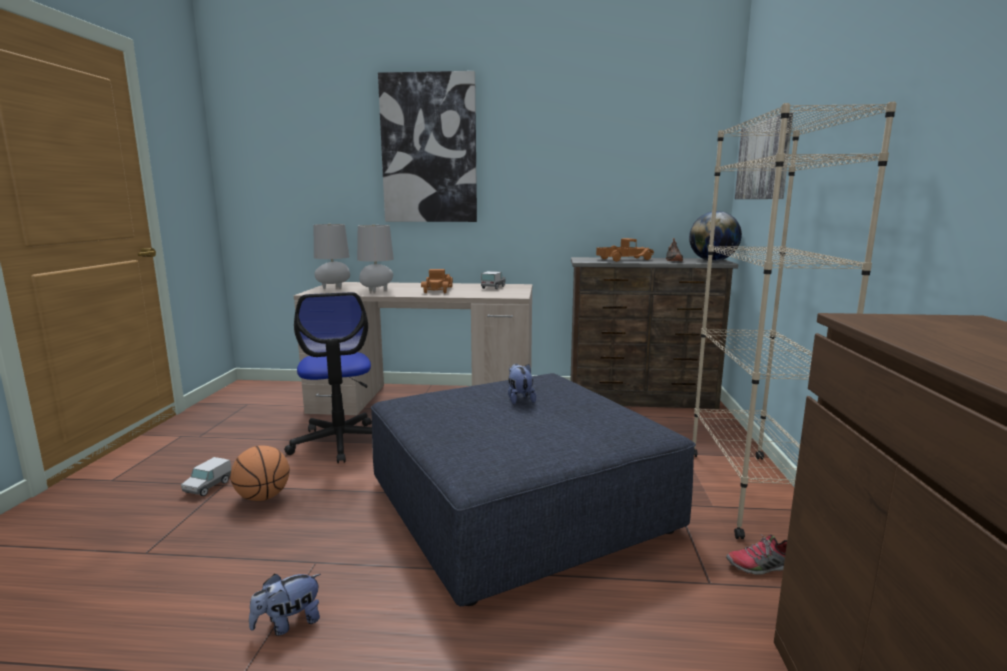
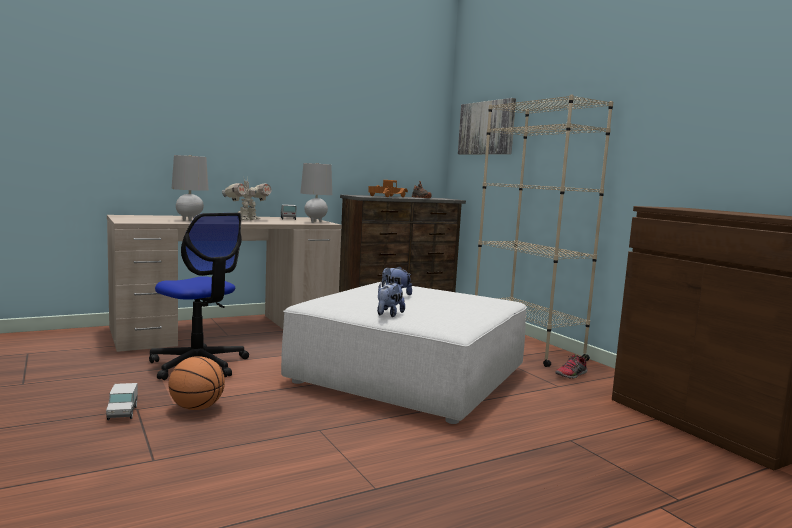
camera: 35 degrees left, 5 degrees down
(288, 624) = (359, 459): plush toy -> plush toy (388, 315)
(333, 287) = (132, 218): grey table lamp -> grey table lamp (315, 222)
(429, 149) = (218, 89): picture -> none
(438, 290) = (247, 220): toy truck -> toy robot
(518, 506) = (409, 375): blue ottoman -> white ottoman
(712, 261) = (445, 198): globe -> none

